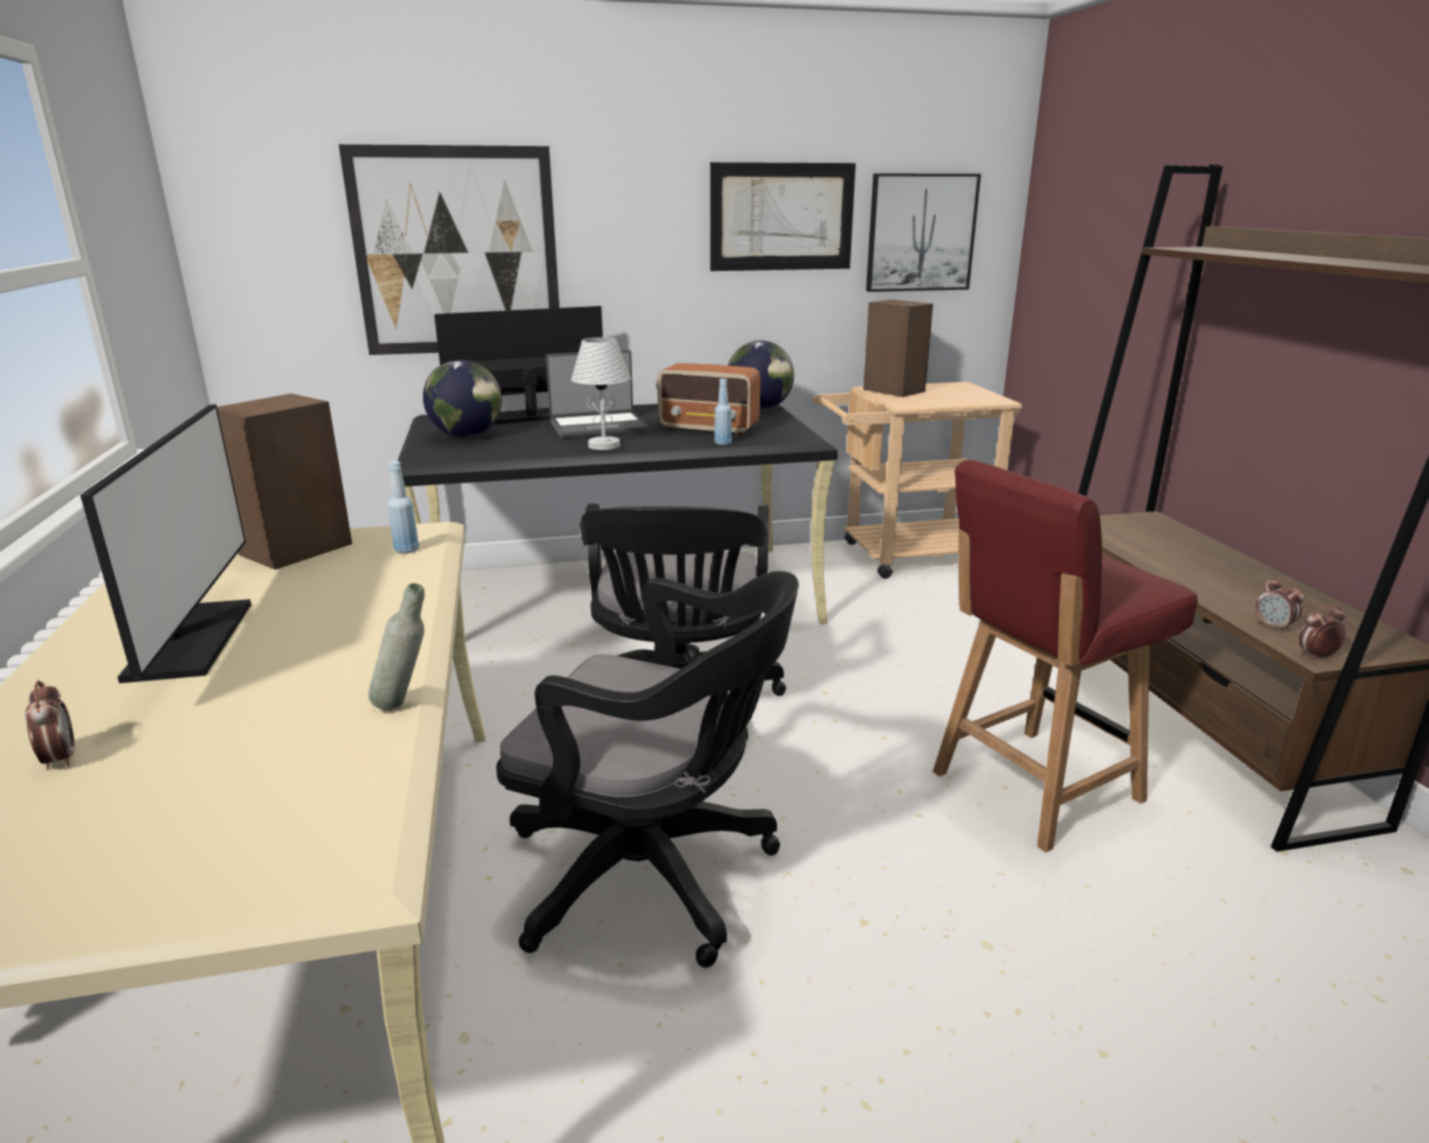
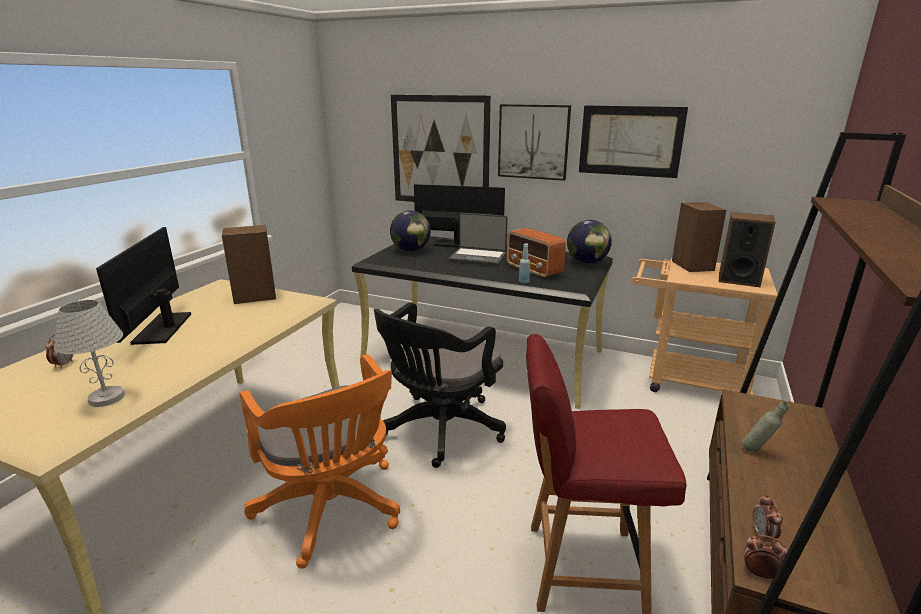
camera: 35 degrees right, 0 degrees up
(190, 640) = (163, 328): monitor -> monitor turned 150 degrees clockwise
(405, 705) = (168, 383): grey bottle -> grey bottle (757, 452)
(406, 550) = (287, 308): blue bottle -> none
(604, 445) = (461, 269): white table lamp -> white table lamp (107, 397)
(654, 876) = (332, 511): black office chair -> orange office chair
(920, 233) = (738, 157): picture -> picture (533, 142)
(963, 396) = (738, 280): none -> speaker

